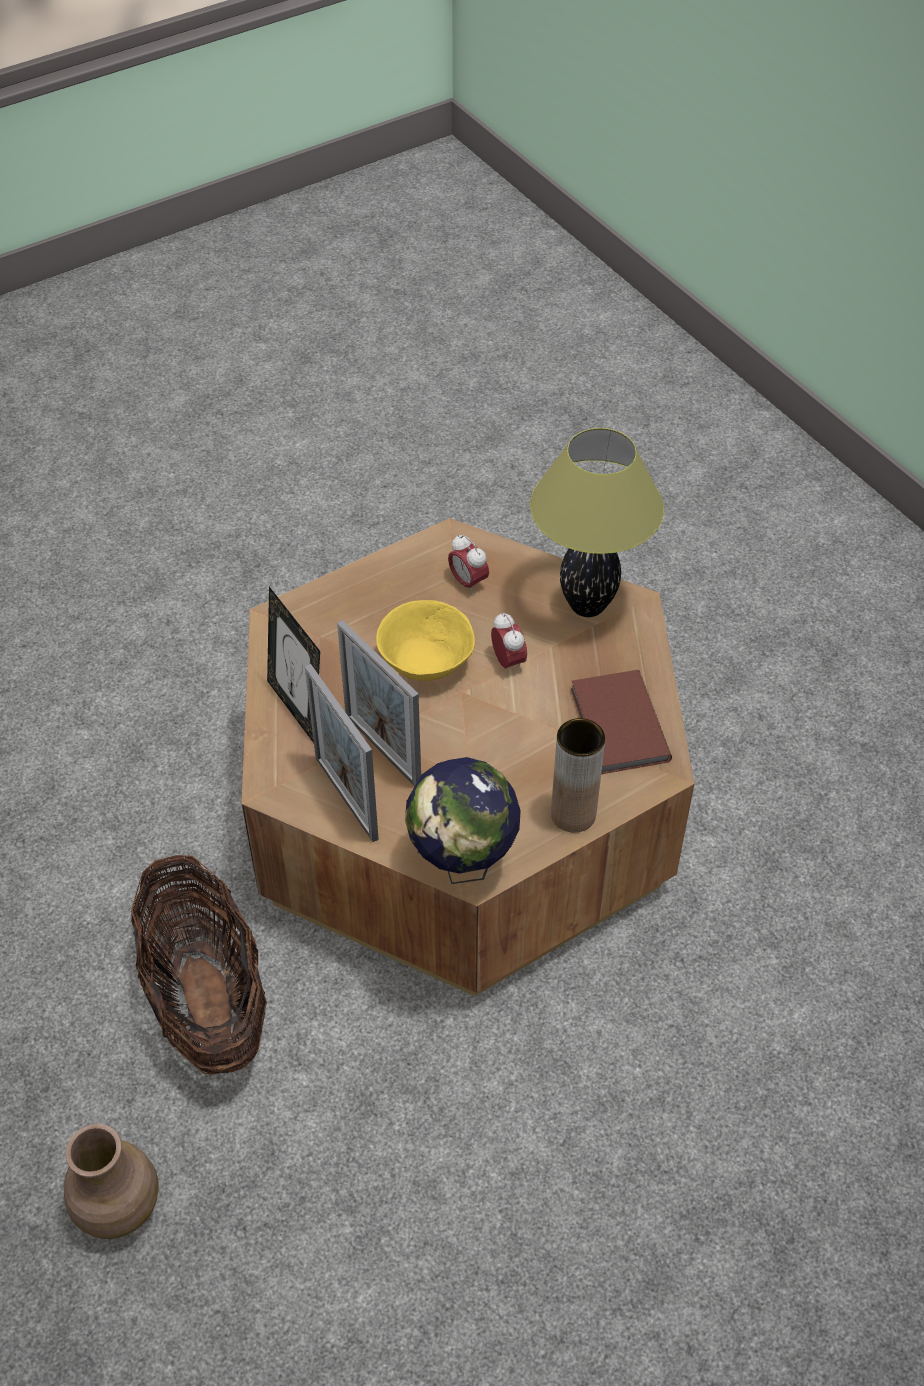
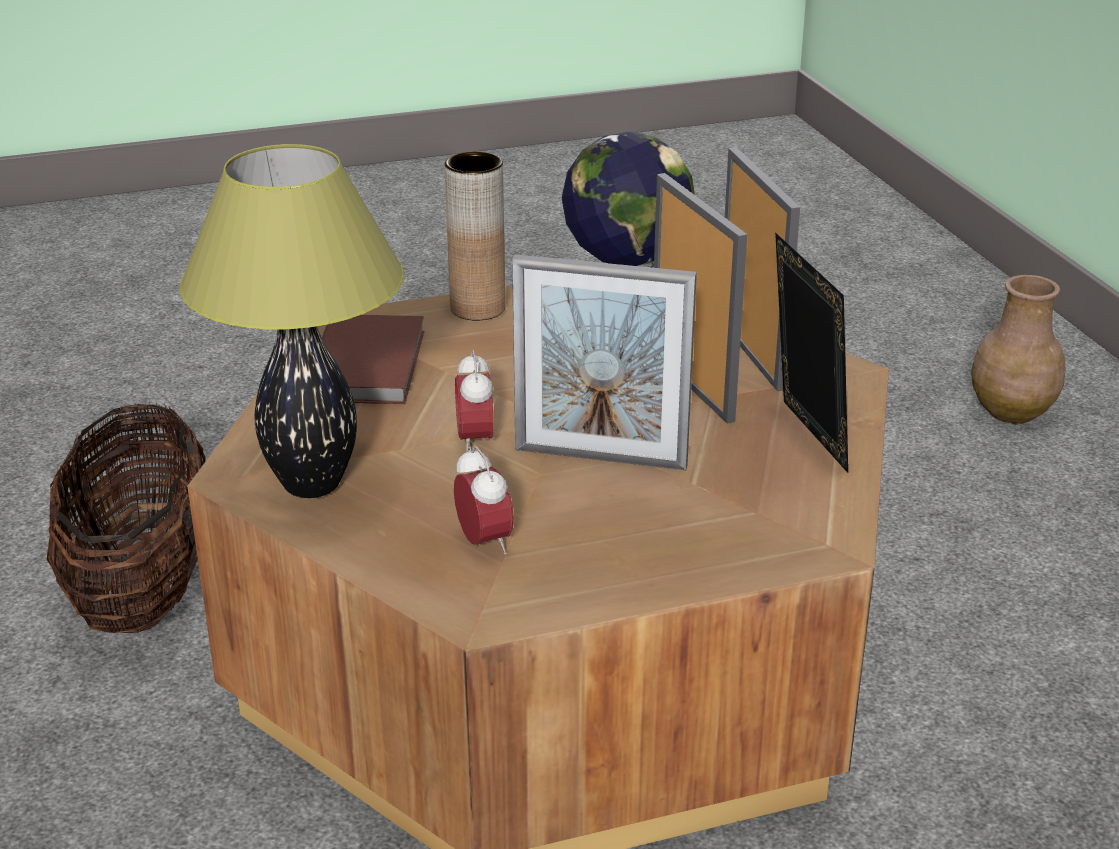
camera: 165 degrees left, 20 degrees down
(208, 1000) = (931, 527): basket -> basket (143, 589)
(424, 663) = (600, 457): yellow bowl -> picture frame

